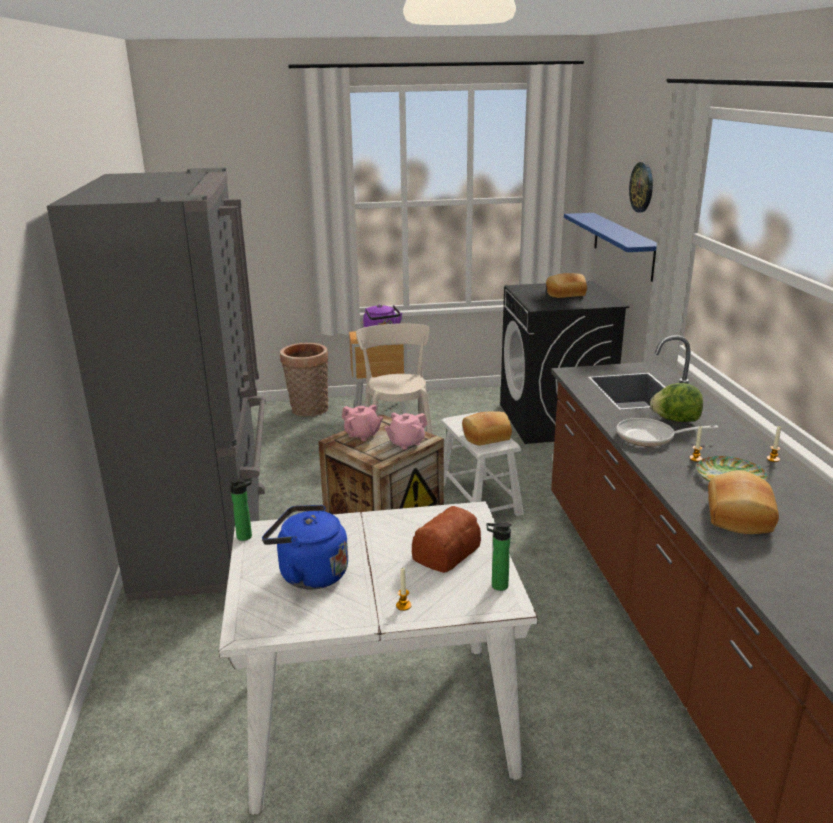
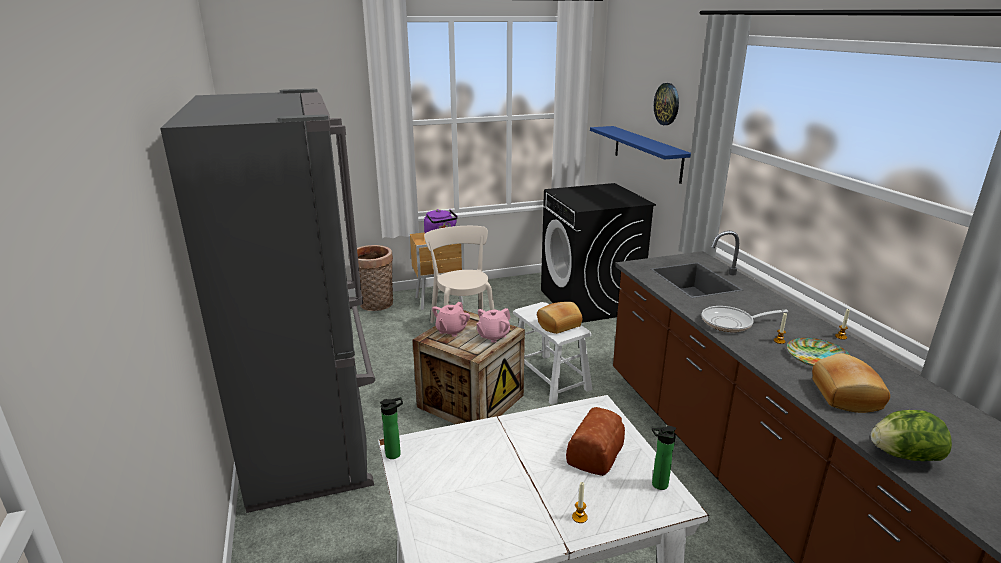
camera: 10 degrees left, 0 degrees up
(309, 574) = (473, 491): blue kettle -> none
(362, 435) = (451, 330): pink teapot -> pink teapot turned 90 degrees clockwise
(566, 294) = (599, 195): bread -> none
(675, 420) = (743, 305): lettuce -> lettuce (904, 456)

